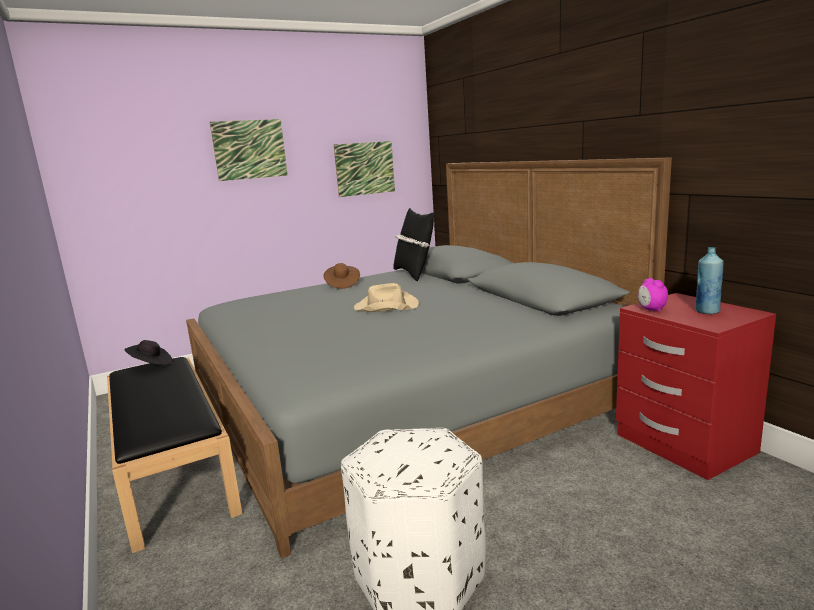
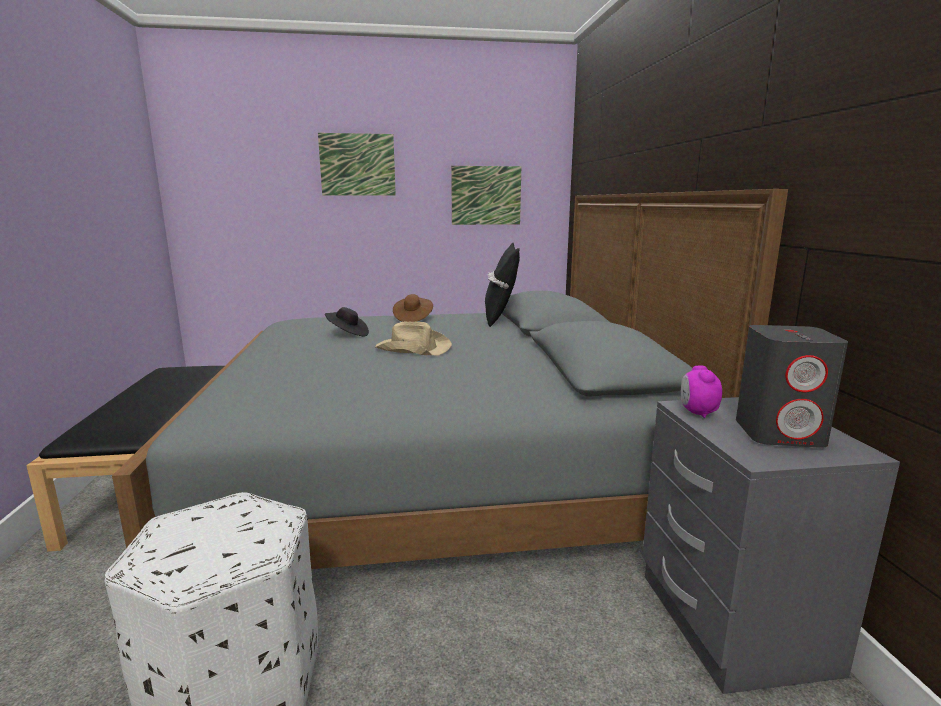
camera: 20 degrees right, 0 degrees up
(151, 365) = (190, 368): black hat -> black hat (347, 334)
(683, 444) = (730, 622): red nightstand -> grey nightstand
(707, 311) = (780, 433): blue bottle -> grey speaker

